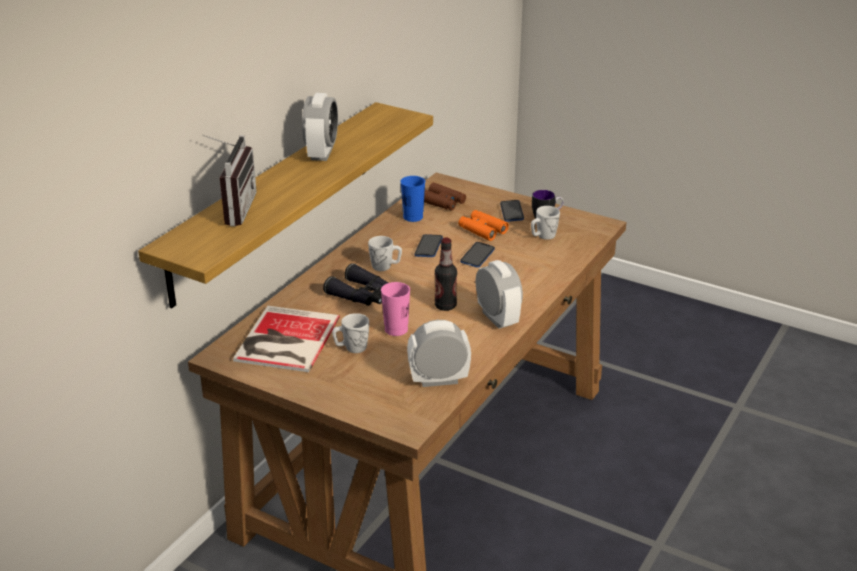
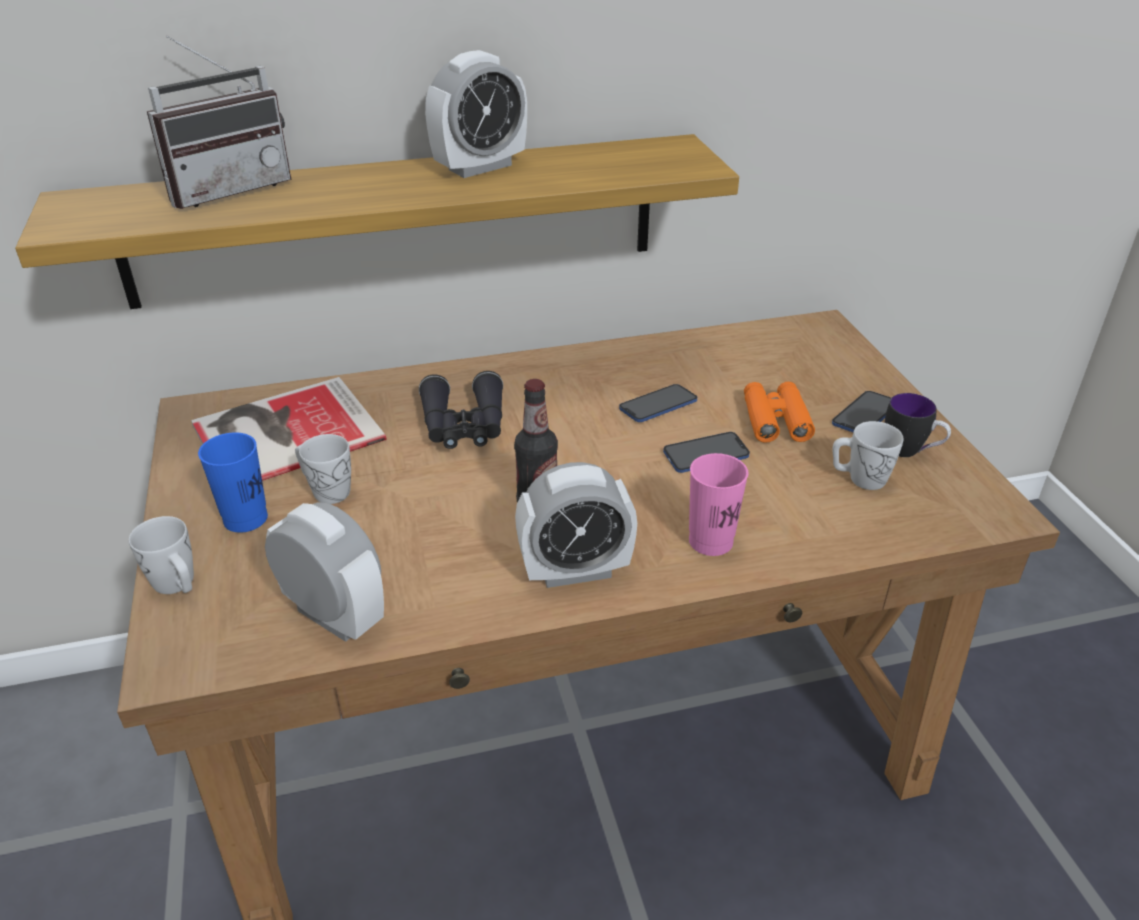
camera: 45 degrees right, 5 degrees up
(385, 267) = (557, 403): white mug -> white mug (178, 585)
(396, 329) = (419, 499): pink cup -> pink cup (710, 541)
(413, 217) = (705, 354): blue cup -> blue cup (245, 519)
(442, 202) = (779, 353): brown binoculars -> none
(497, 318) = (575, 571): alarm clock -> alarm clock turned 60 degrees clockwise

